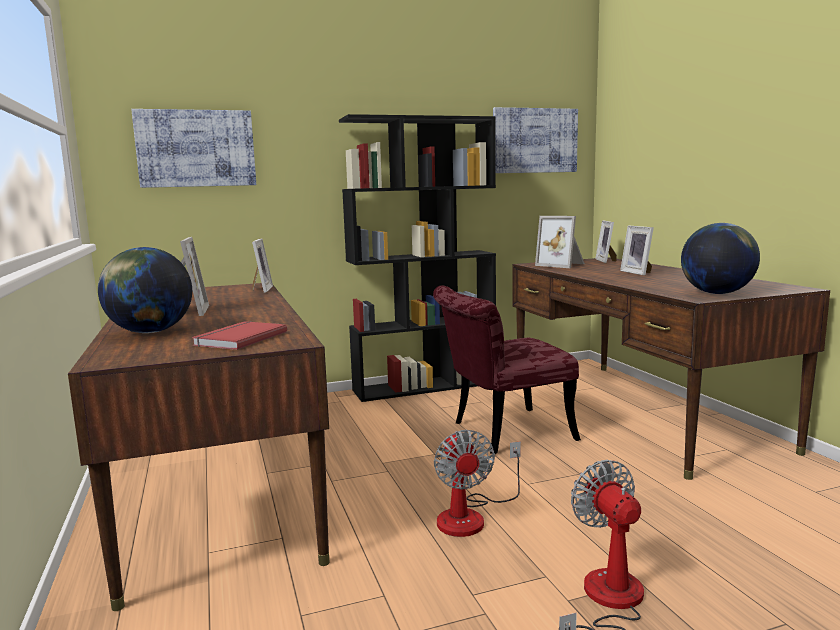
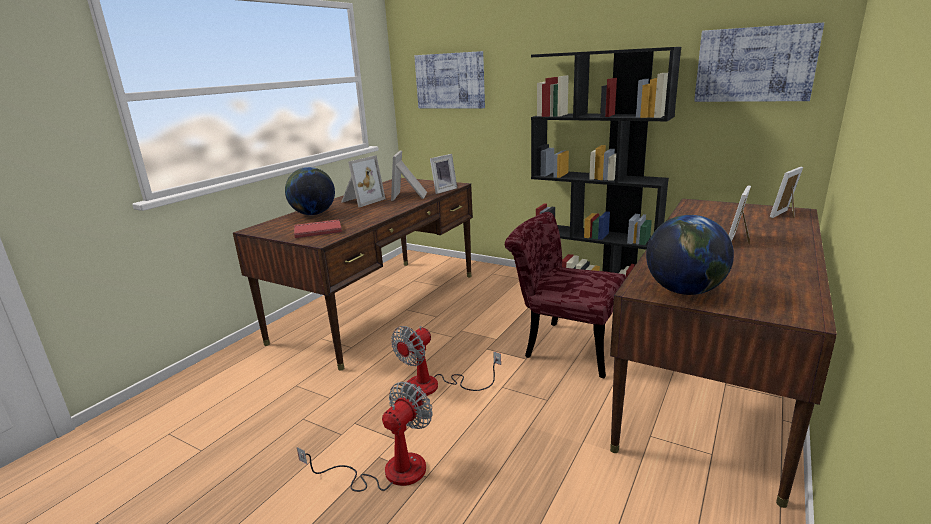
camera: 50 degrees right, 10 degrees up
(562, 265) = (717, 210): picture frame -> picture frame (410, 195)

